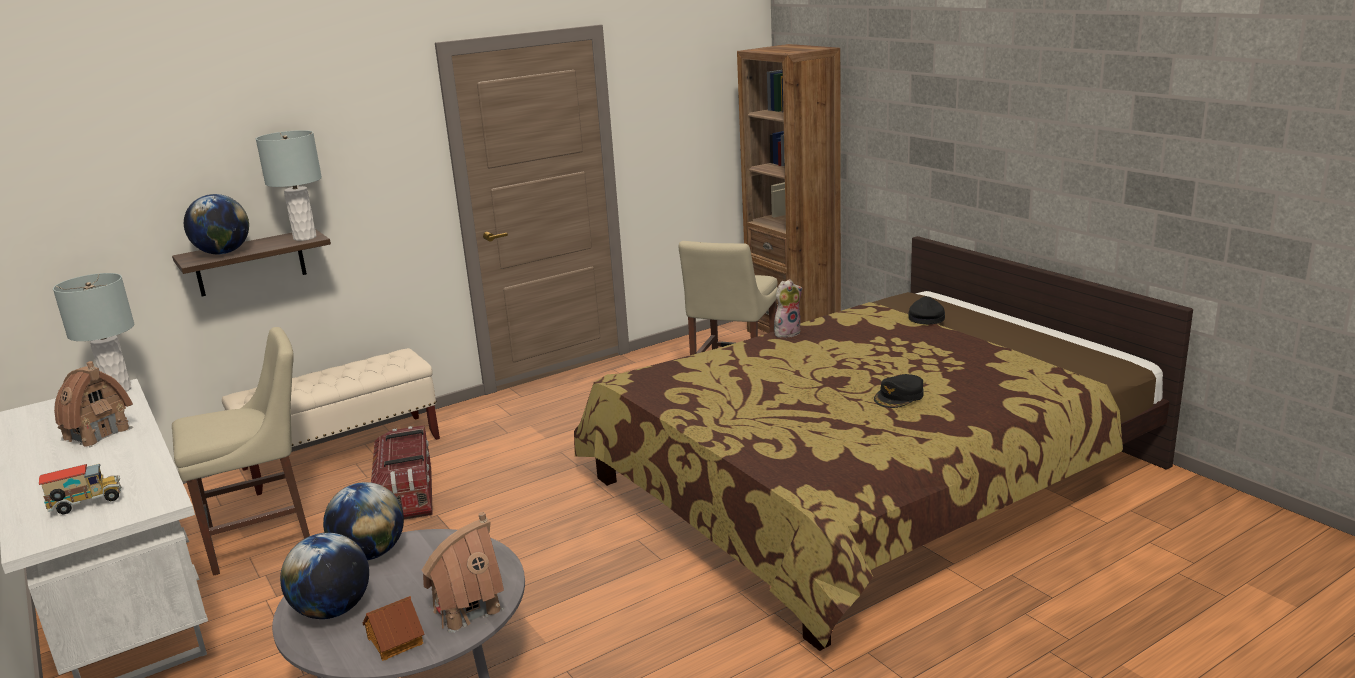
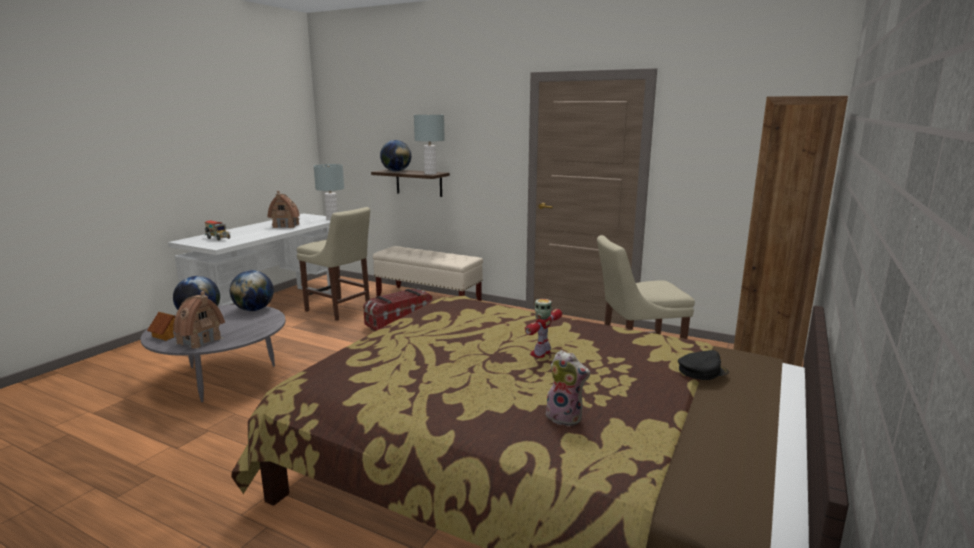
camera: 60 degrees right, 5 degrees down
(787, 332) = (587, 325): plush toy -> plush toy (565, 417)
(841, 363) = (541, 353): none -> toy robot
(899, 397) = (490, 387): black cap -> none

